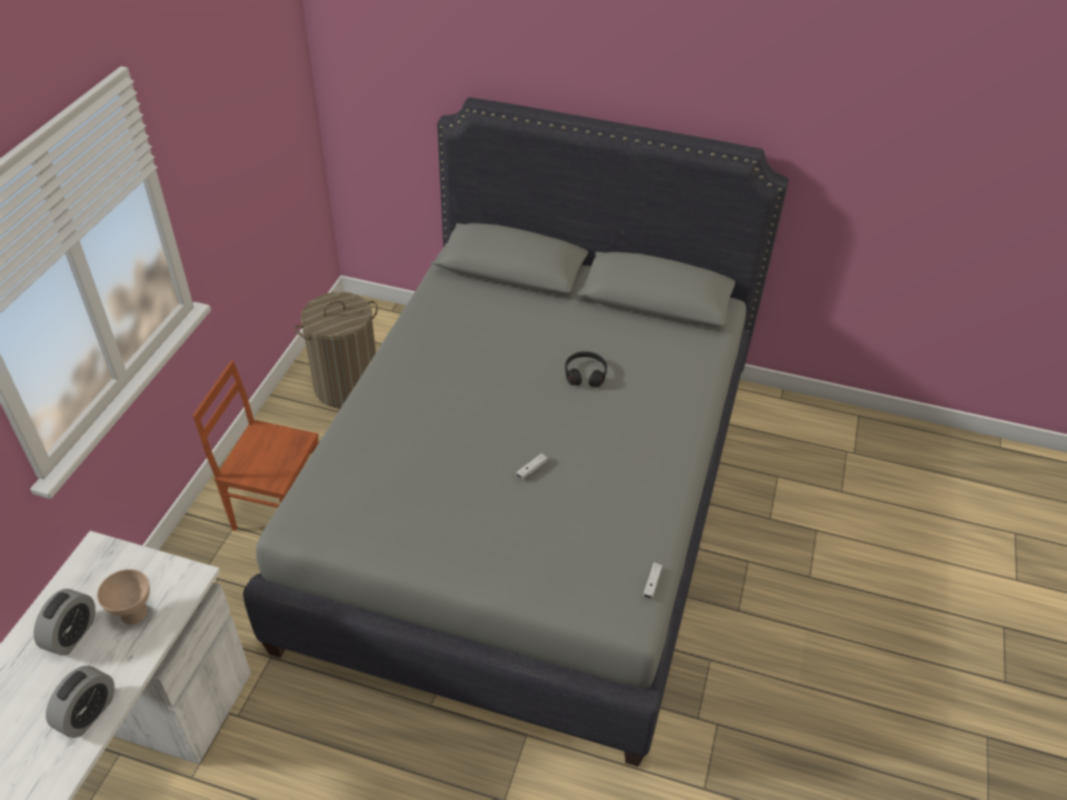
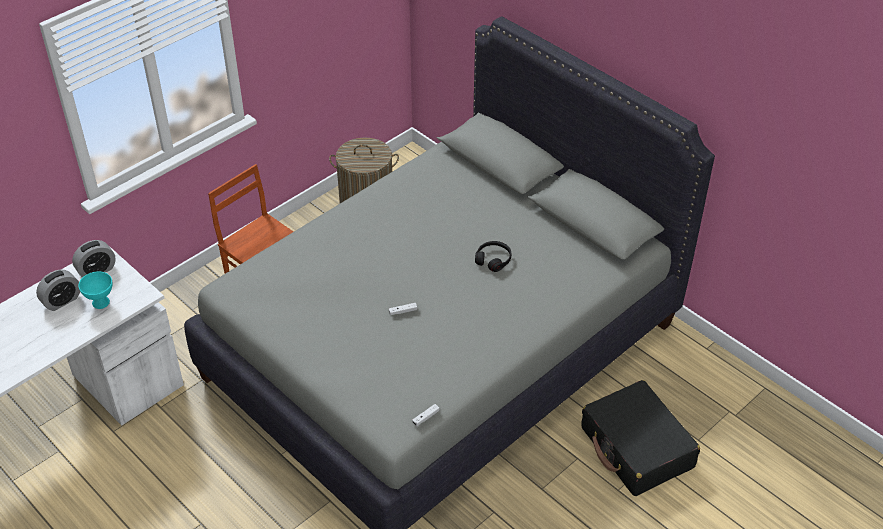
camera: 30 degrees right, 0 degrees up
(88, 713) = (44, 348): alarm clock -> alarm clock (97, 270)
(134, 614) = (101, 303): beige bowl -> turquoise bowl
(794, 525) = (637, 448): none -> black suitcase

